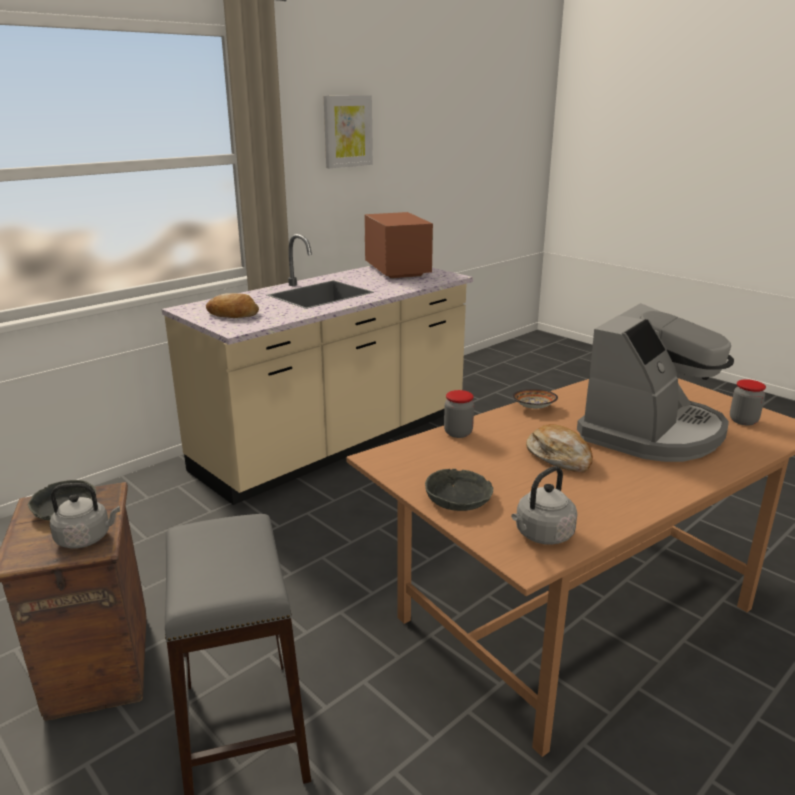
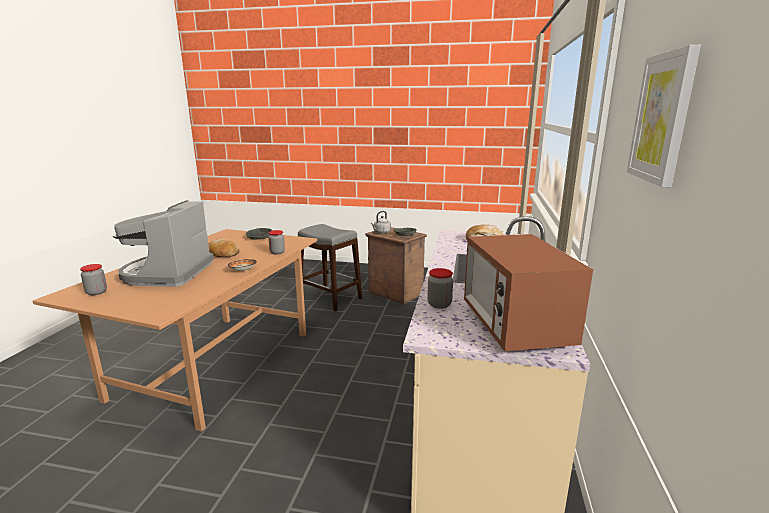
camera: 145 degrees right, 5 degrees down
(397, 271) = (514, 326): microwave -> microwave turned 45 degrees clockwise
(416, 284) = (439, 304): none -> jar
(542, 535) = (224, 236): grey kettle -> none

